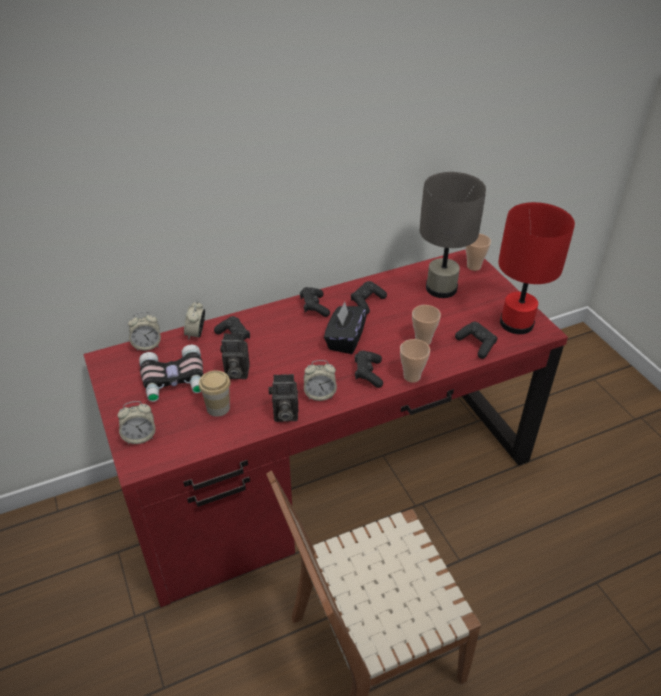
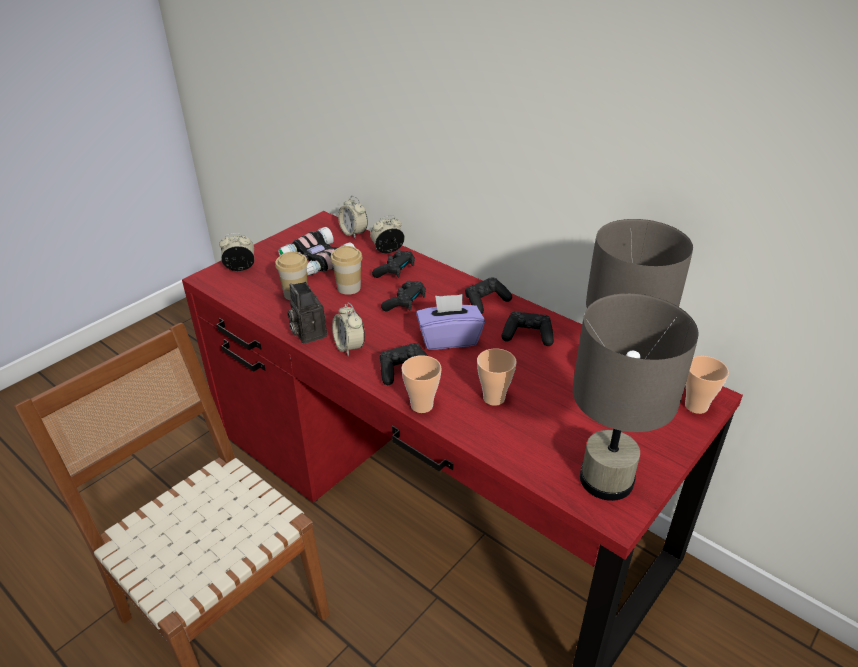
camera: 65 degrees right, 5 degrees down
(140, 436) = (240, 268): alarm clock -> alarm clock turned 120 degrees clockwise
(235, 372) = (349, 288): camera -> cup
(345, 339) = (449, 339): black tissue box -> purple tissue box
(476, 344) = (525, 448): black game controller -> black game controller (405, 304)
(517, 323) = (607, 480): red table lamp -> grey table lamp

